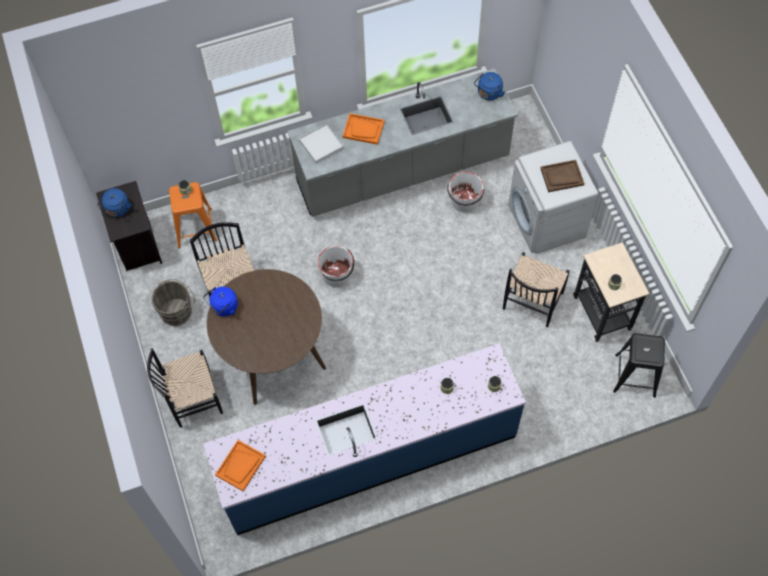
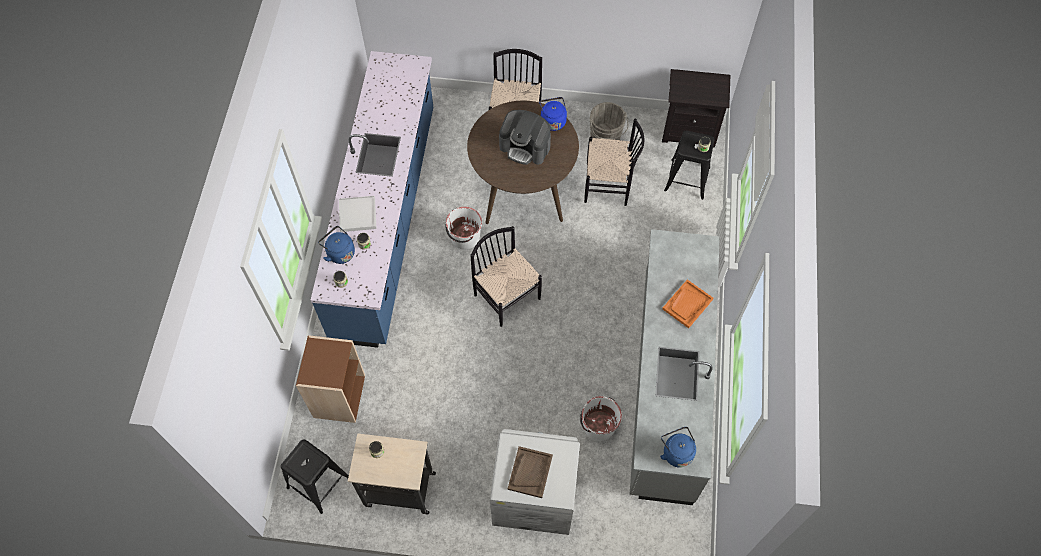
camera: 115 degrees right, 0 degrees up
(117, 210) = (702, 84): blue kettle -> blue kettle (339, 252)
(195, 228) = (687, 179): orange stool -> black stool
(240, 466) = (396, 73): orange tray -> none
(264, 317) = (525, 146): none -> coffee machine
(321, 145) = (687, 258): white tray -> white tray (357, 215)
(337, 275) = (574, 272): white bucket -> white bucket (464, 237)
(531, 303) = (449, 428): black chair -> black chair (505, 295)
(557, 401) = (339, 395): none -> brown bookcase

